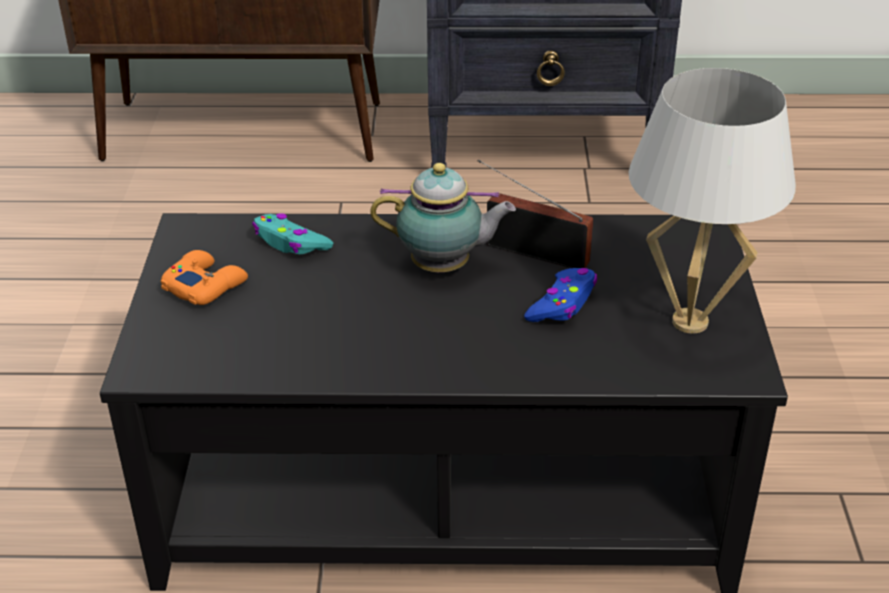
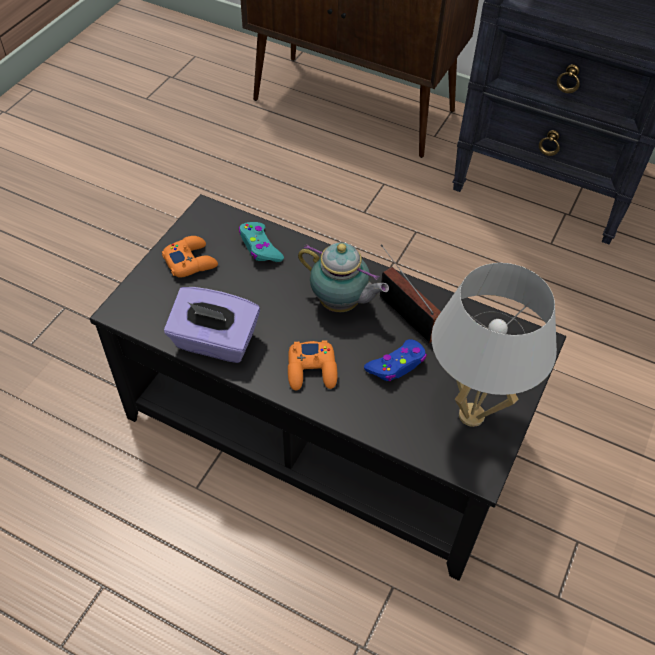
camera: 25 degrees right, 15 degrees up
(307, 358) = (215, 342): none -> purple tissue box
(461, 344) = (312, 370): none -> orange game controller

